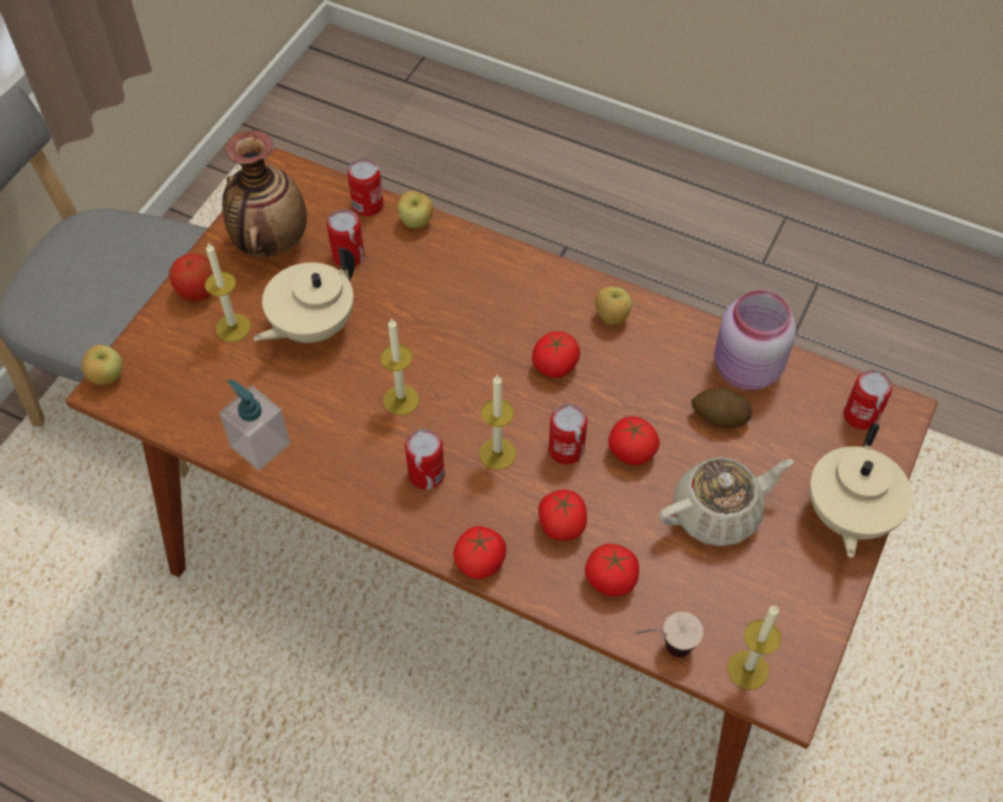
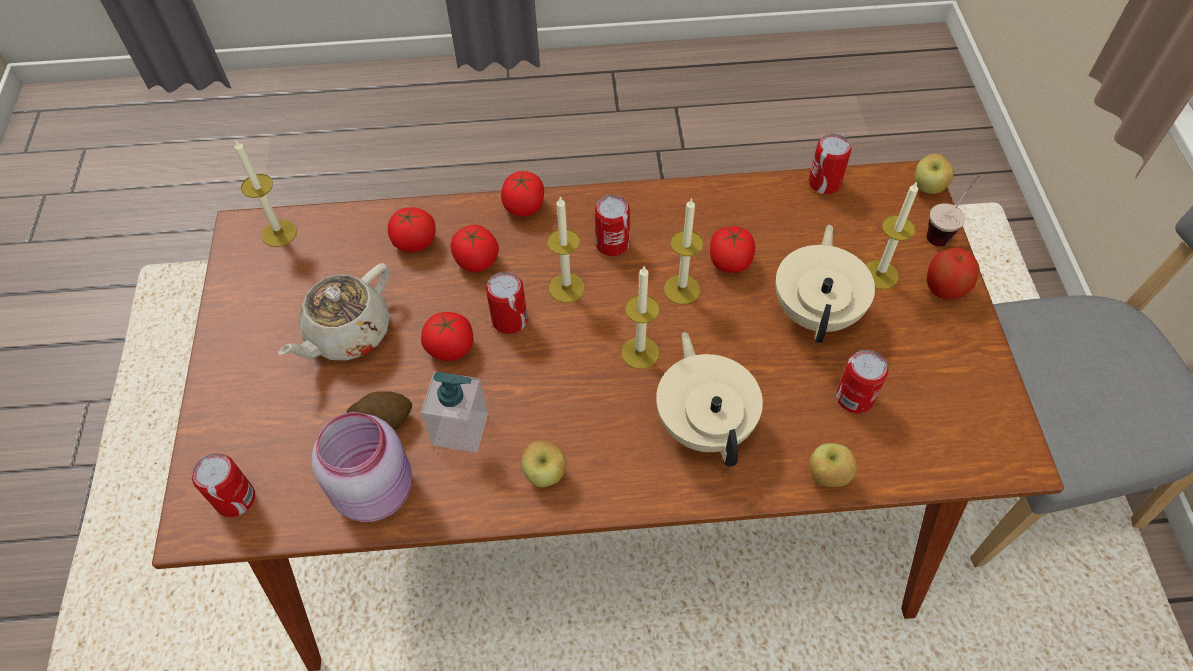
camera: 150 degrees right, 0 degrees up
(260, 445) = (759, 201): soap dispenser -> soap dispenser (461, 429)
(270, 241) = (941, 371): vase -> none
(368, 205) = (894, 468): can -> can (824, 183)
(477, 366) = (640, 353): none -> candle
(555, 366) = (569, 392): tomato -> tomato (730, 262)
(663, 649) = (350, 217): cup -> cup (945, 230)
(847, 515) = (226, 389): beige teapot -> beige teapot (705, 423)

